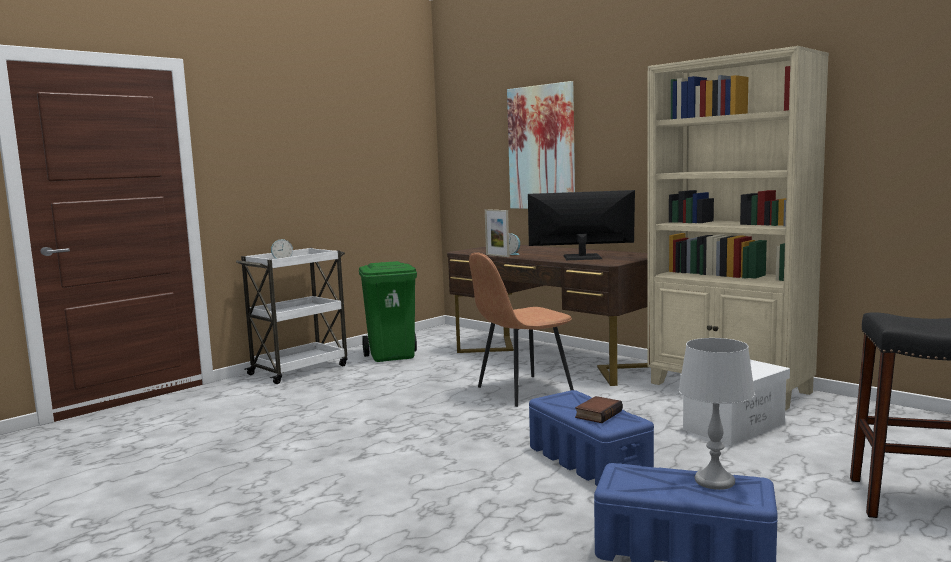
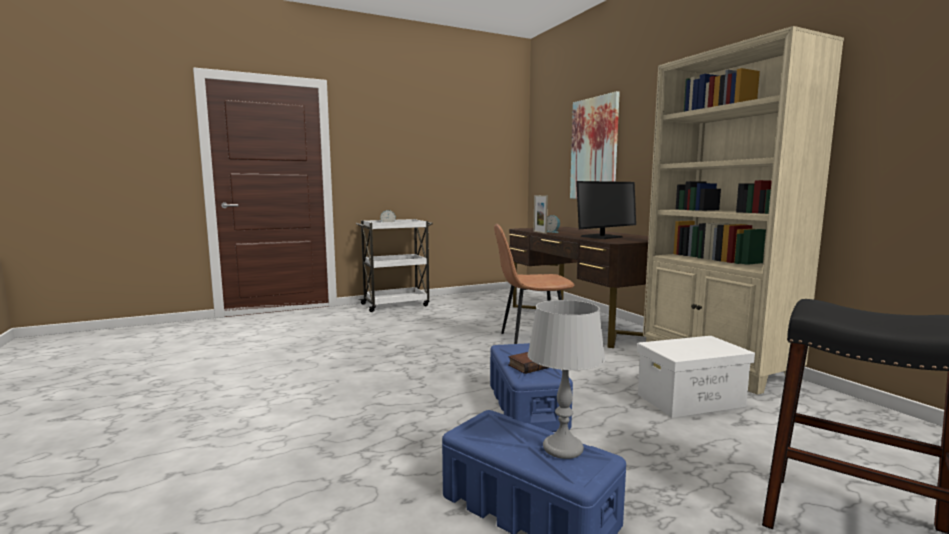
camera: 20 degrees right, 0 degrees up
(392, 356) = (465, 304): green trash can -> none
(582, 257) = (602, 237): monitor -> monitor turned 120 degrees clockwise

